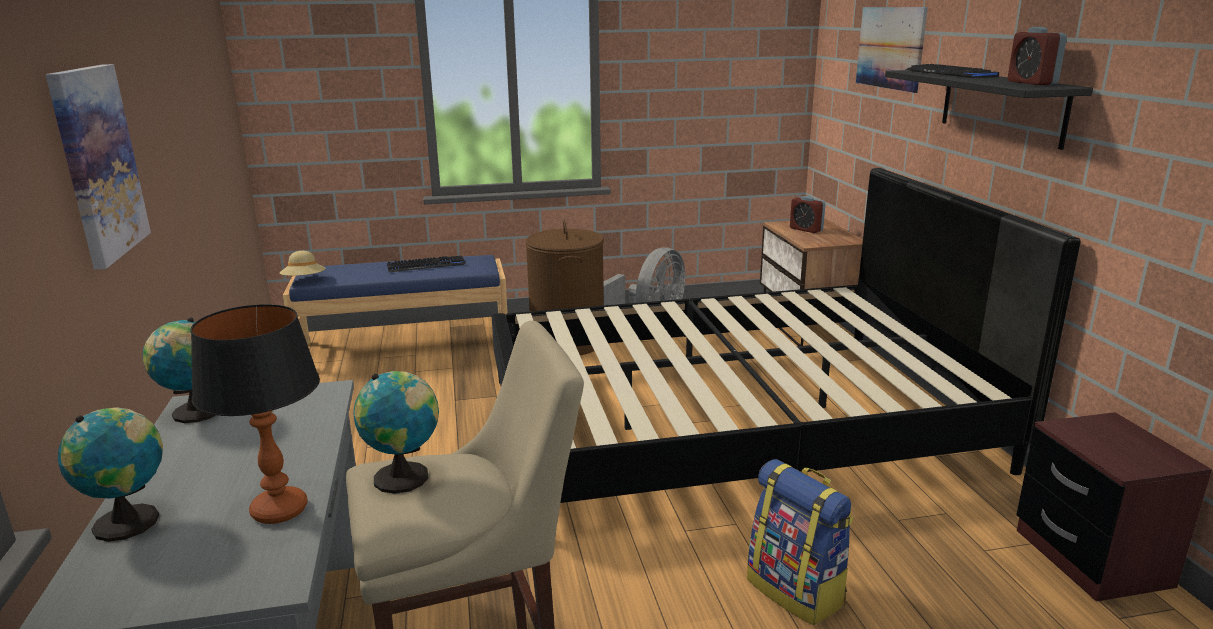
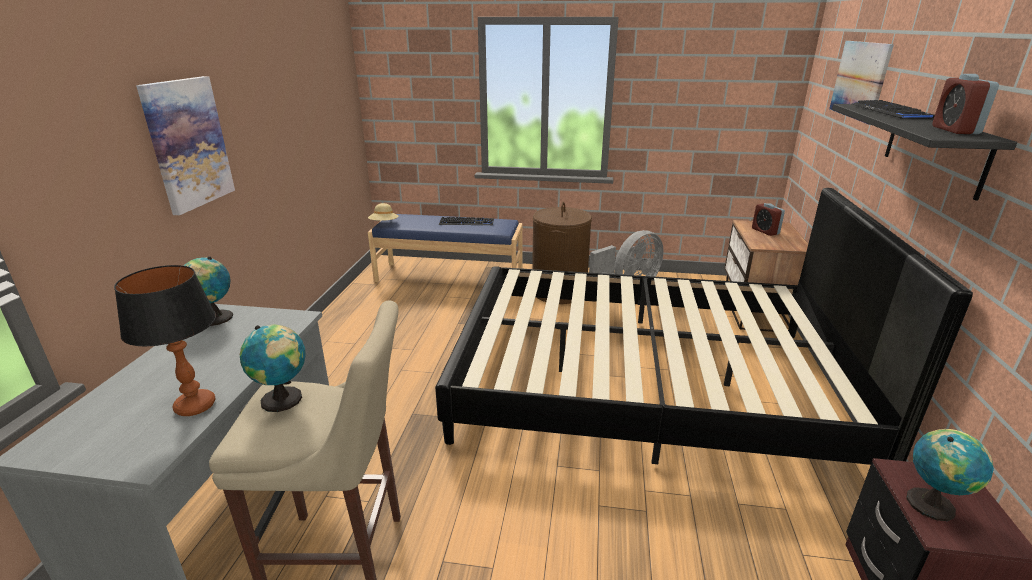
camera: 20 degrees right, 5 degrees up
(131, 521) = (115, 392): globe -> globe (932, 504)
(797, 591) = (614, 543): backpack -> none

